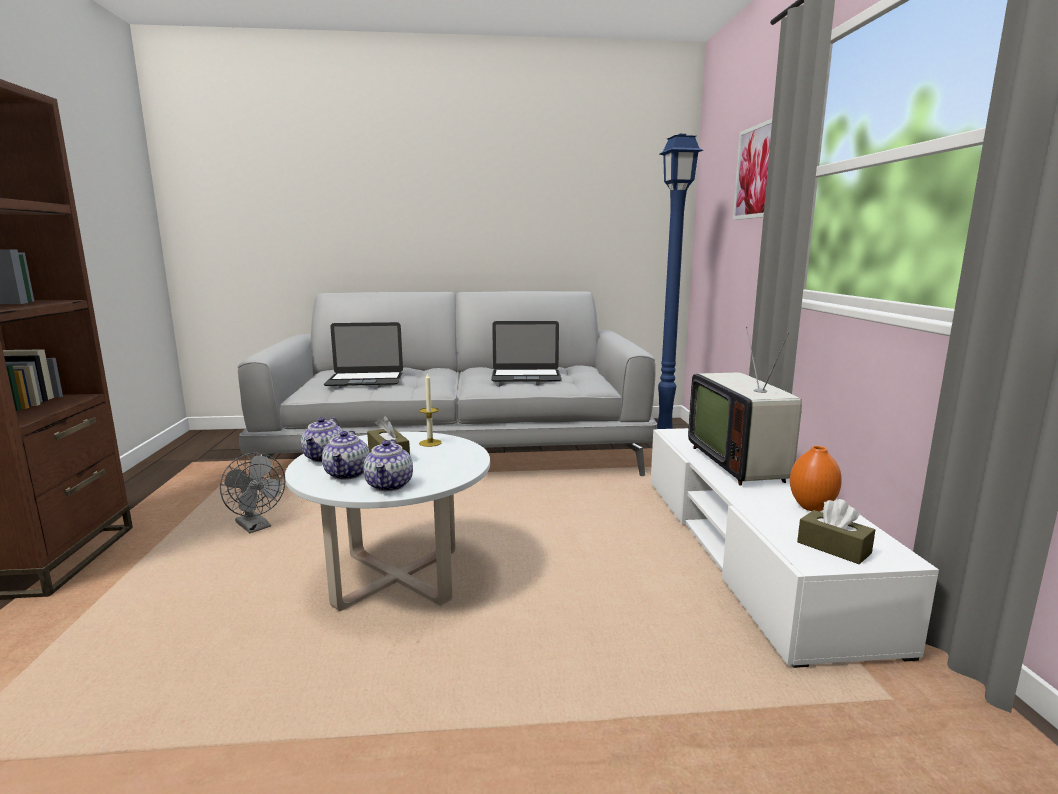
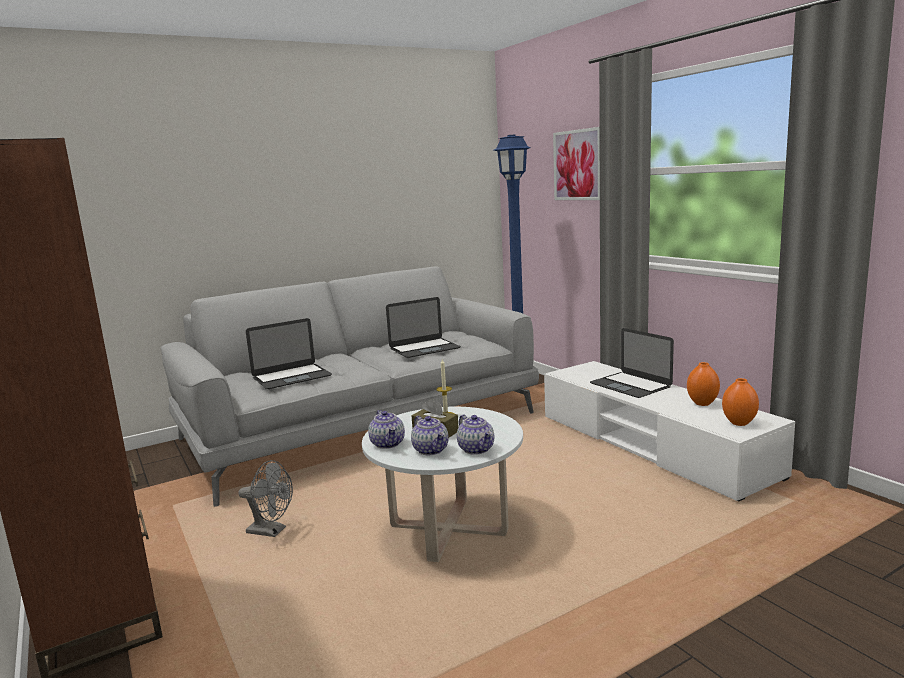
camera: 25 degrees left, 0 degrees up
(740, 463) = (630, 385): television -> laptop
(833, 548) = (738, 423): brown tissue box -> orange vase

